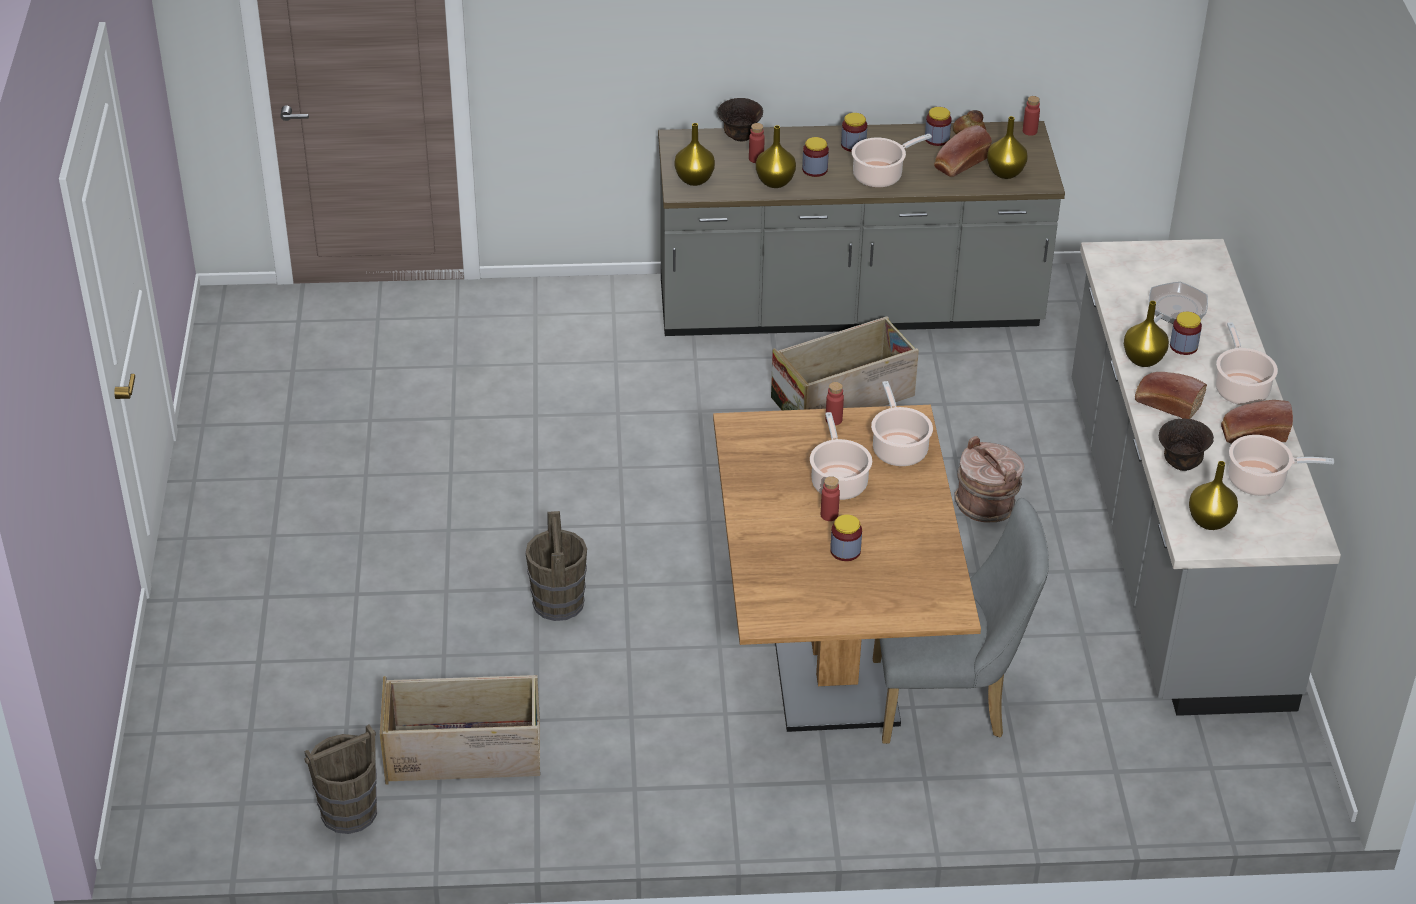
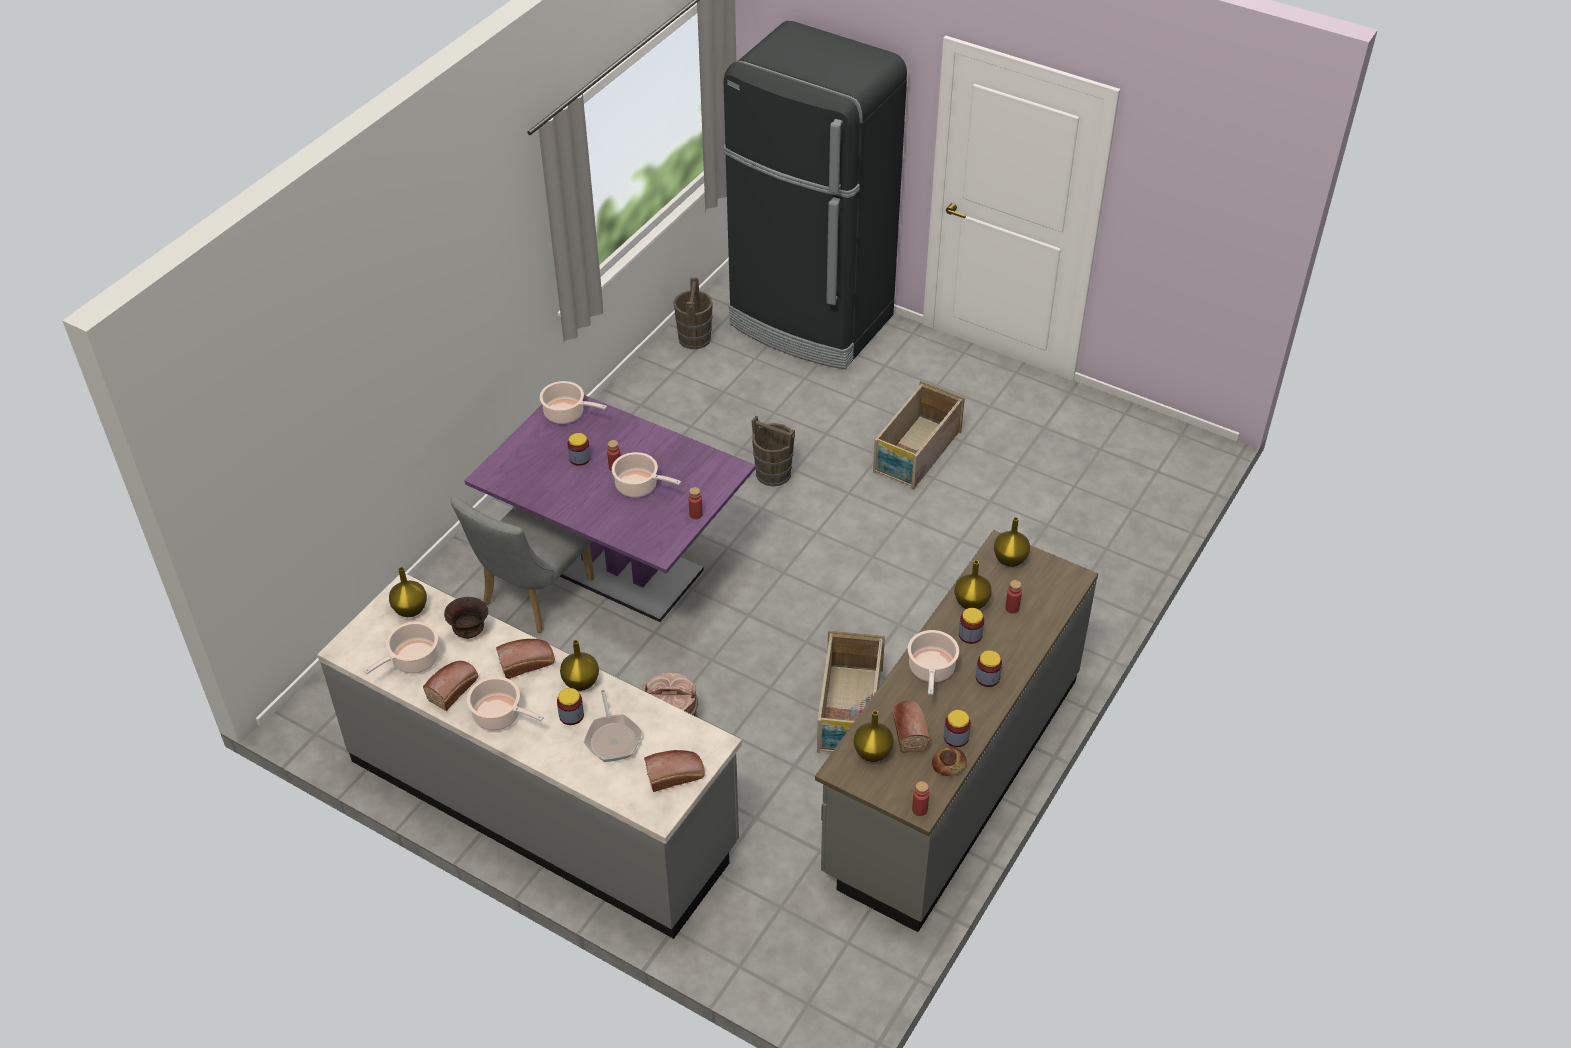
camera: 125 degrees right, 5 degrees up
(221, 708) = (811, 322): none -> black fridge
(465, 752) = (694, 391): crate -> crate (916, 452)
(740, 137) = (1051, 614): brown bowl -> none
(831, 653) = (620, 568): brown dining table -> purple dining table
(898, 448) = (640, 529): cooking pot -> cooking pot (566, 414)
(1161, 259) = (676, 775): none -> bread

